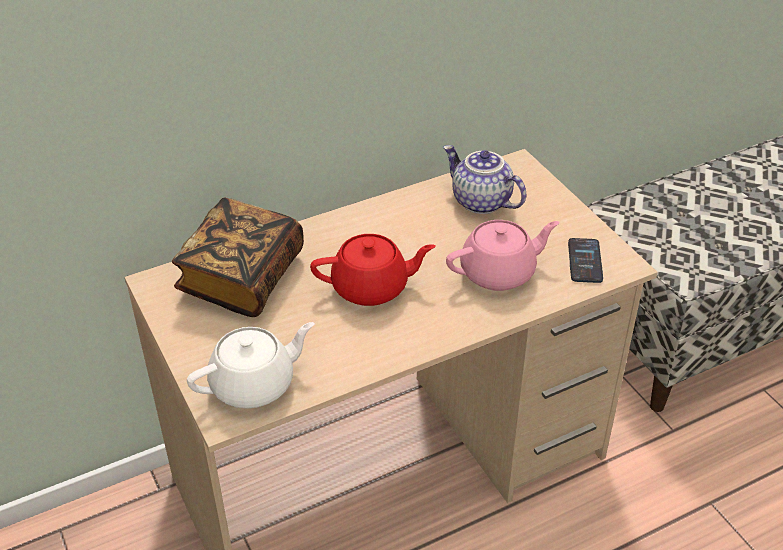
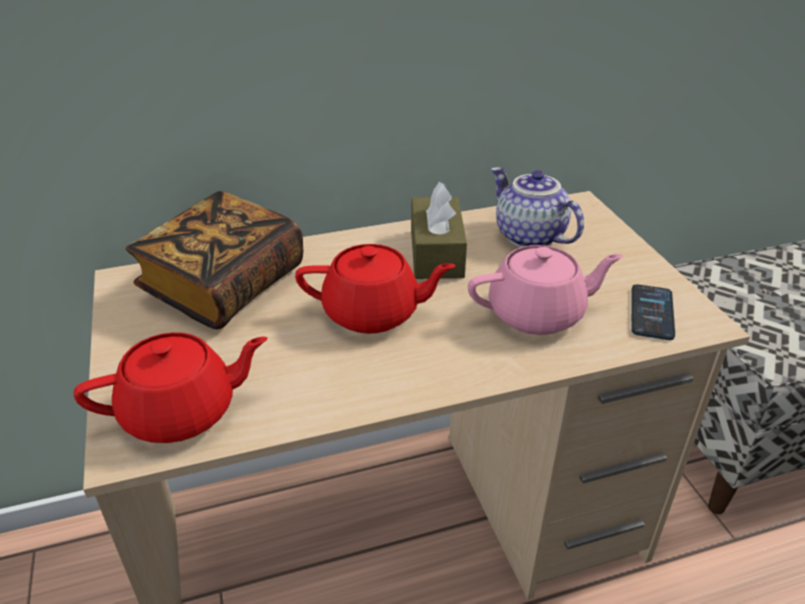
camera: 10 degrees right, 5 degrees down
(254, 384) = (182, 412): white teapot -> red teapot
(408, 227) = (436, 253): none -> brown tissue box

